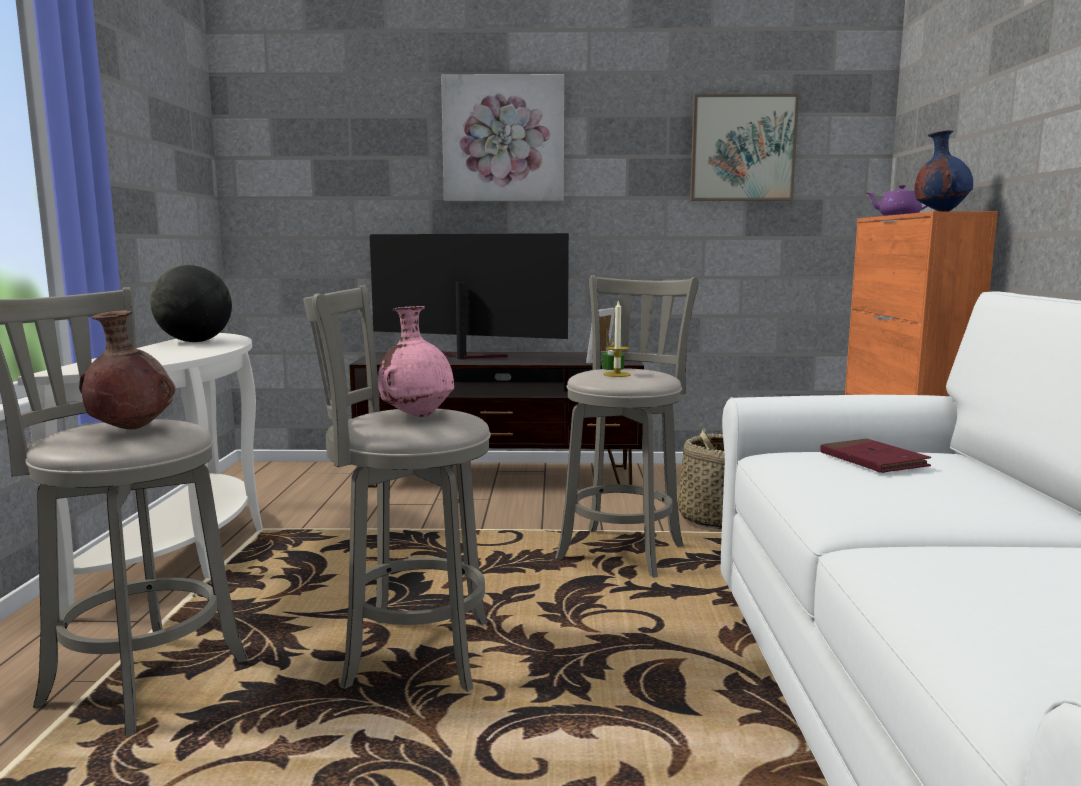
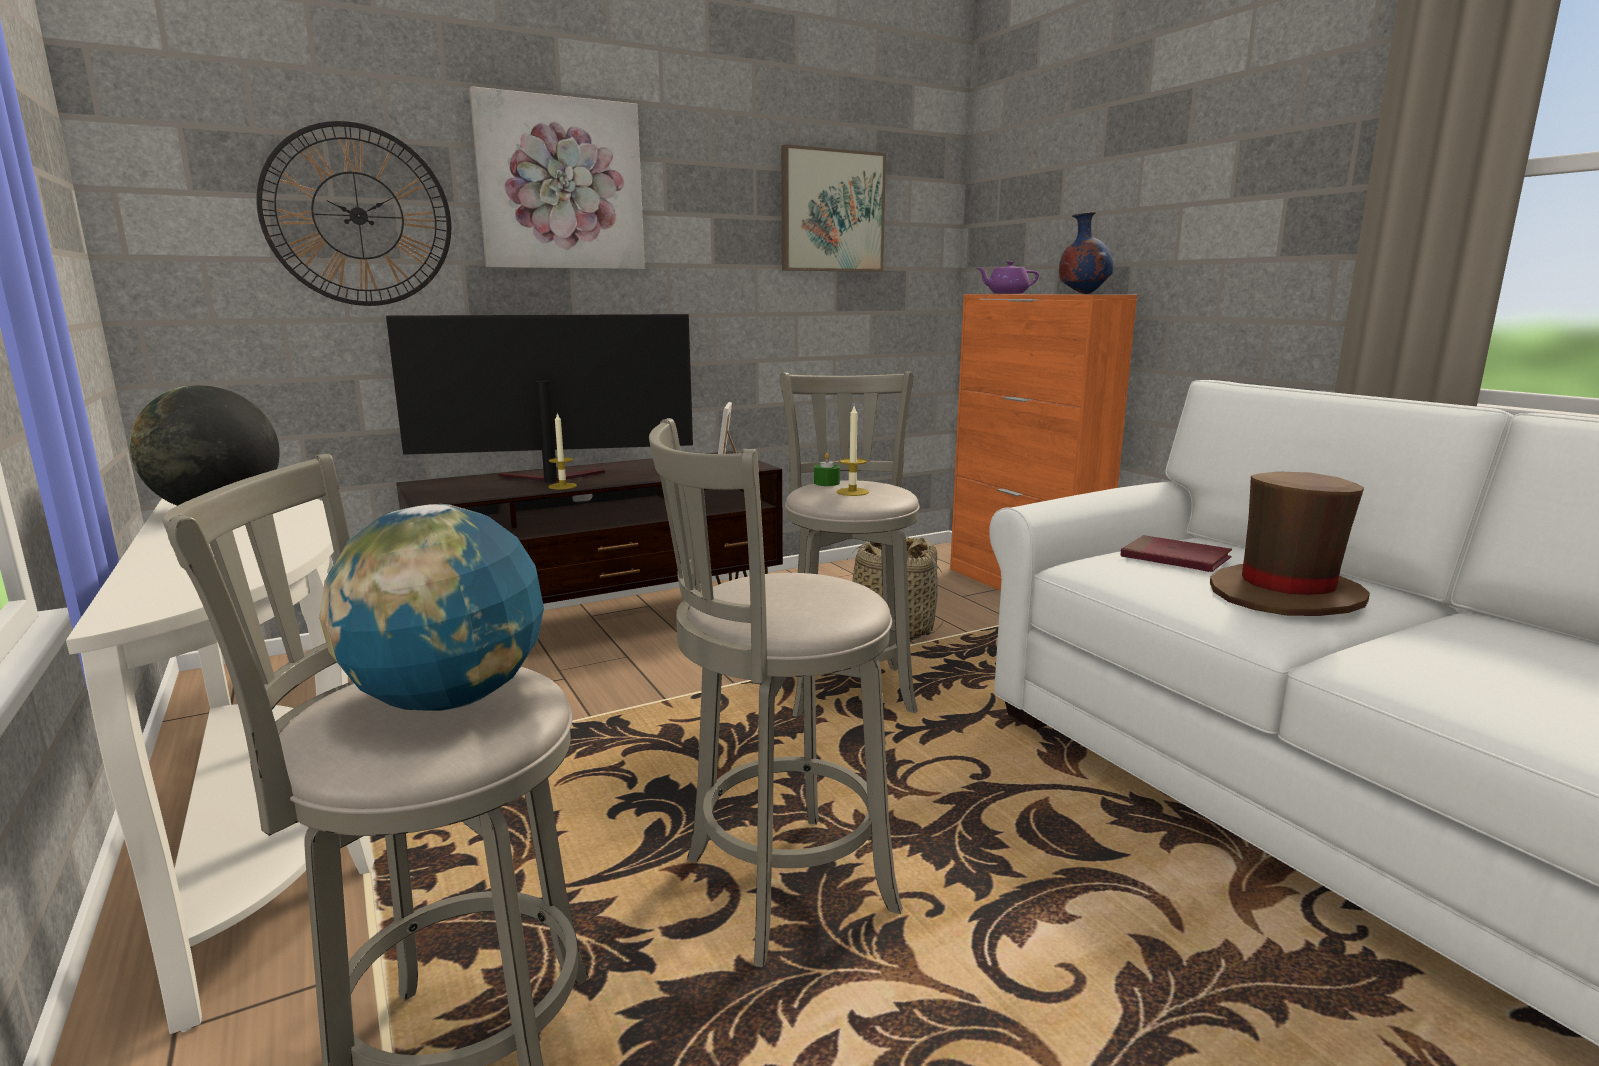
camera: 30 degrees left, 5 degrees up
(130, 430) = (448, 700): brown vase -> globe
(364, 168) = (358, 216): none -> wall clock
(417, 416) = (795, 592): pink vase -> none
(463, 361) = (562, 486): none -> candle
(923, 499) = (1286, 595): none -> brown hat

